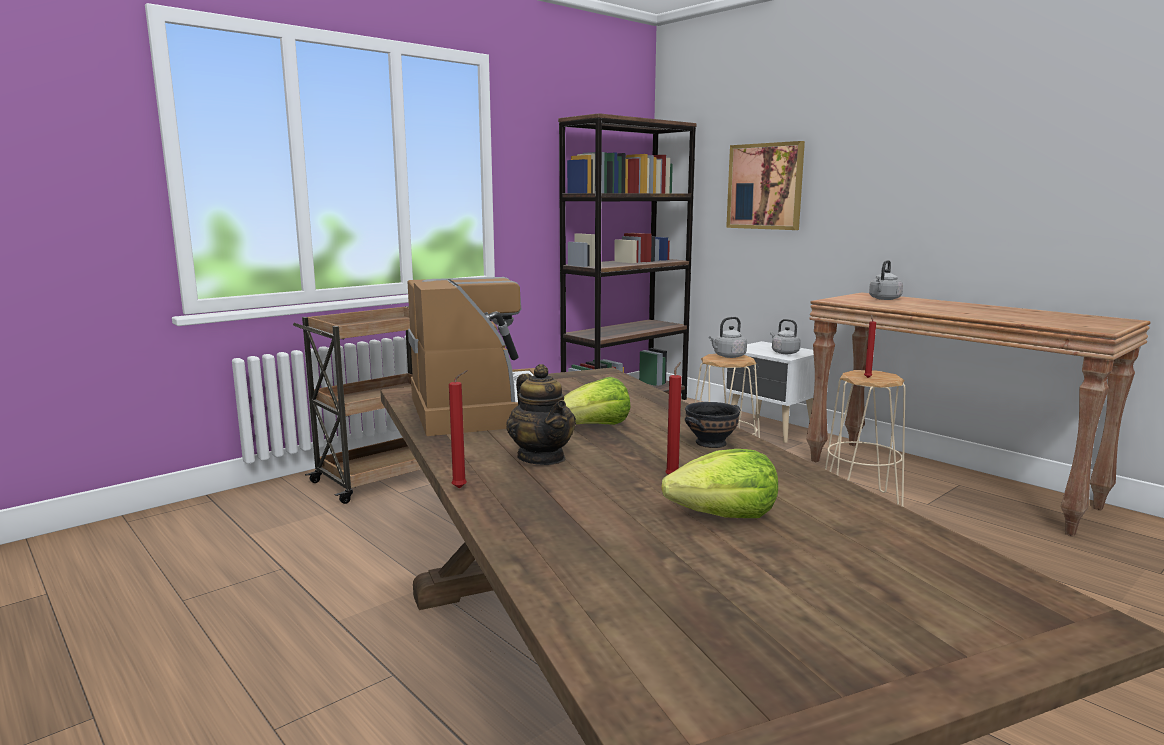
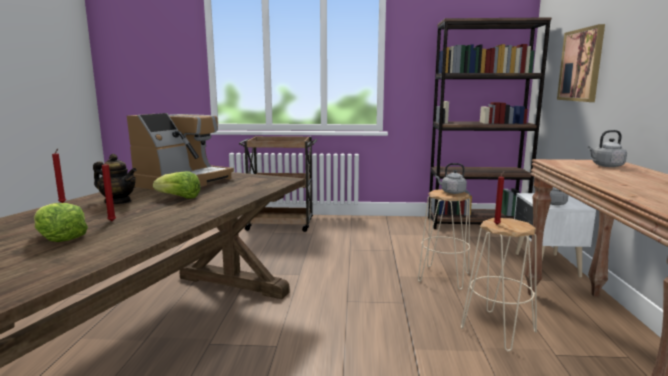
camera: 45 degrees right, 0 degrees up
(542, 458) = (118, 202): teapot -> teapot turned 90 degrees counterclockwise
(712, 443) = (183, 216): black bowl -> none

